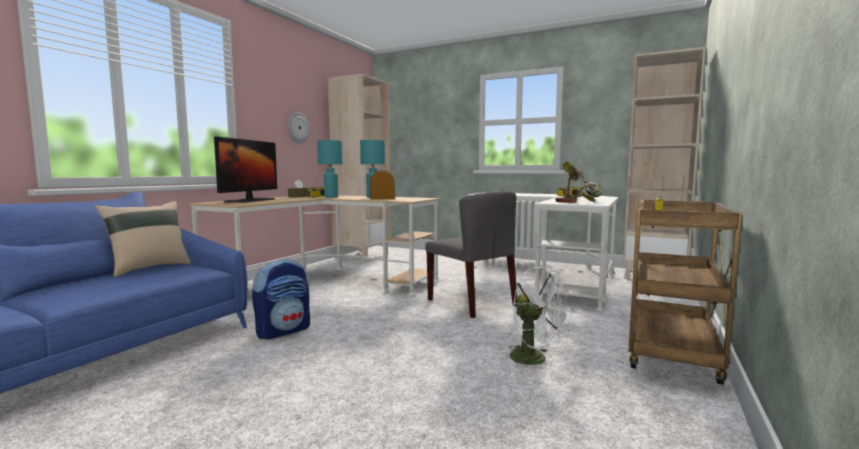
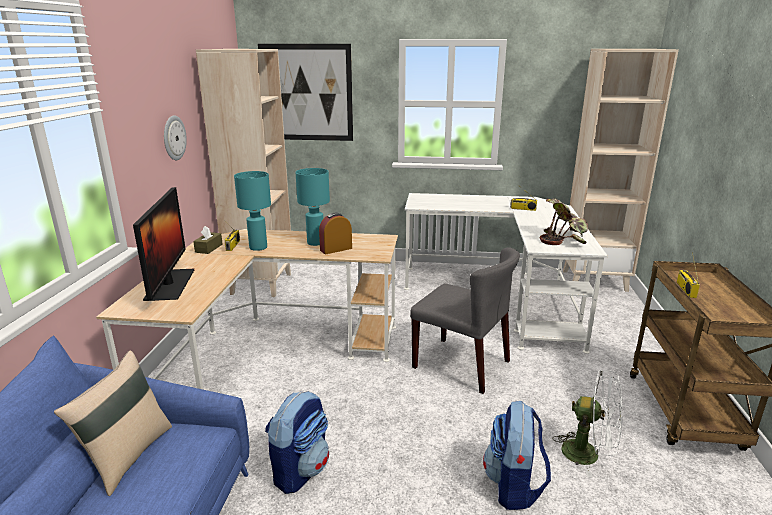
camera: 20 degrees left, 15 degrees up
(415, 120) = (306, 93): none -> picture
(442, 364) = (514, 486): none -> backpack

